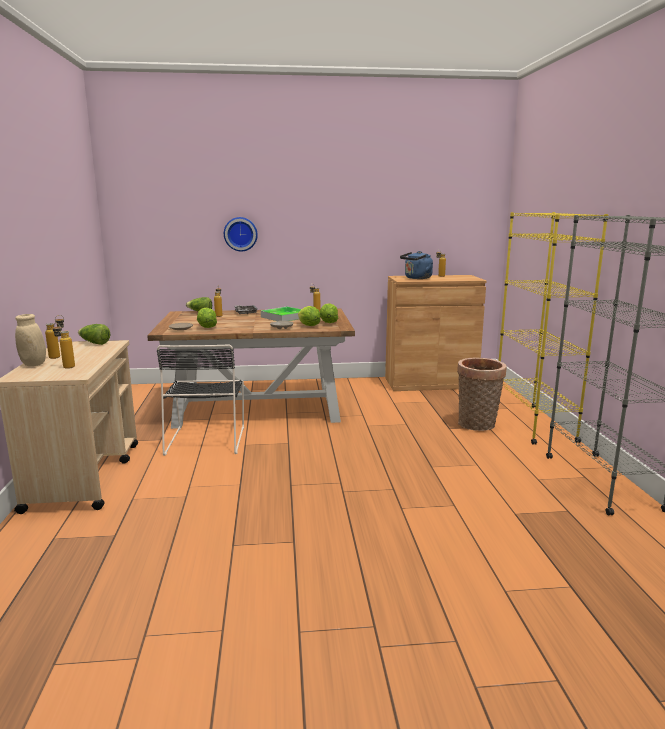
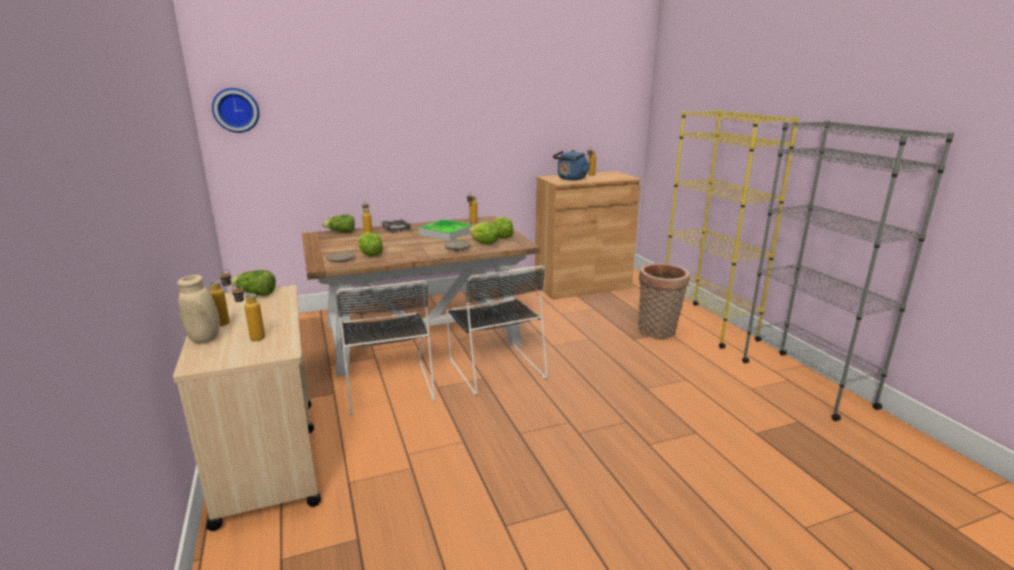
camera: 15 degrees left, 5 degrees up
(240, 234) = (375, 136): wall clock -> wall clock (236, 110)
(304, 436) = (495, 367): none -> black chair

